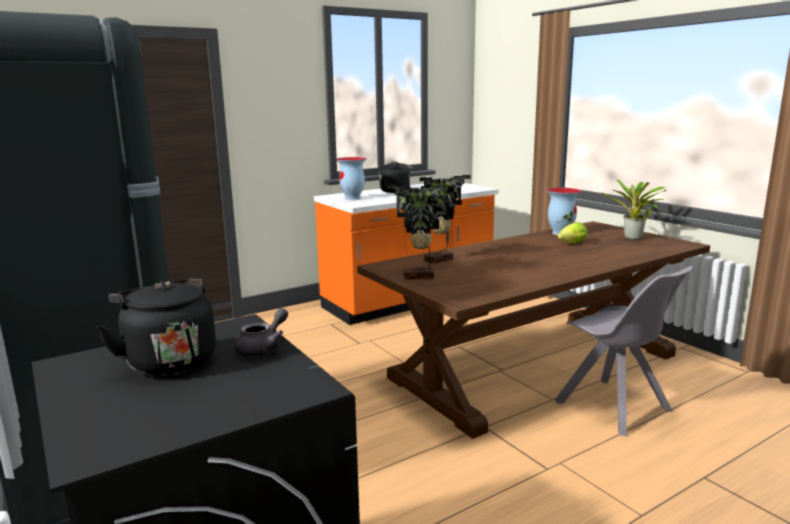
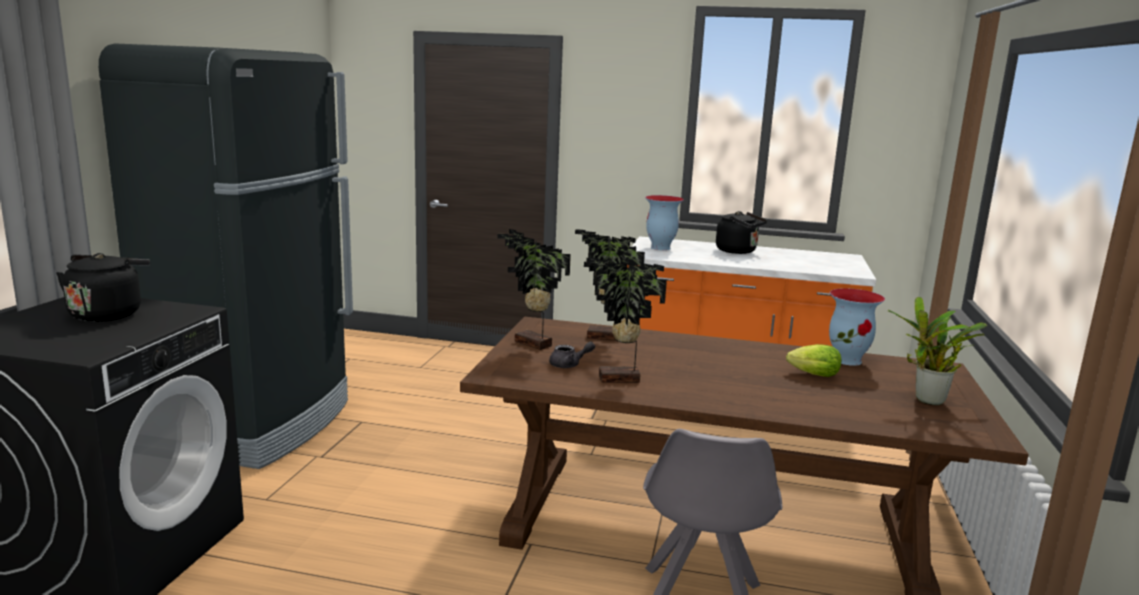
camera: 45 degrees right, 0 degrees up
(264, 349) = (151, 327): grey teapot -> grey teapot (569, 365)
(520, 276) = (620, 380): none -> potted plant

